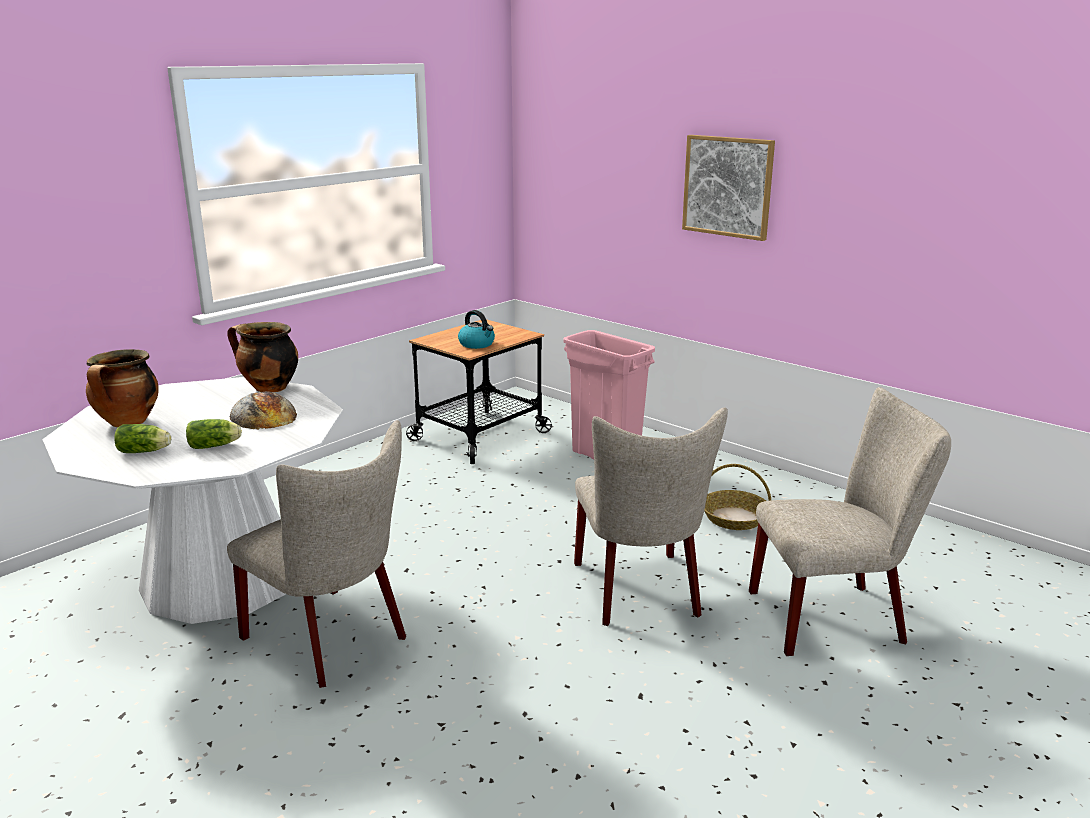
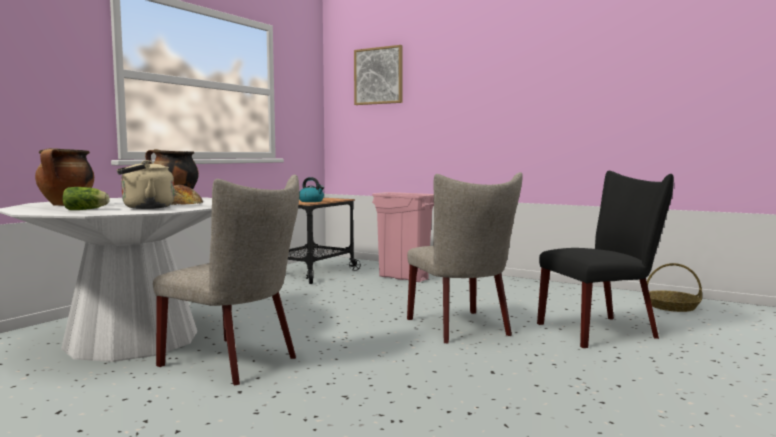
camera: 10 degrees left, 15 degrees down
(216, 446) = (145, 208): lettuce -> beige kettle
(728, 186) = (473, 94): picture -> picture (378, 76)
(735, 518) = (506, 296): basket -> basket (672, 307)
(835, 617) = (603, 330): beige chair -> black chair

